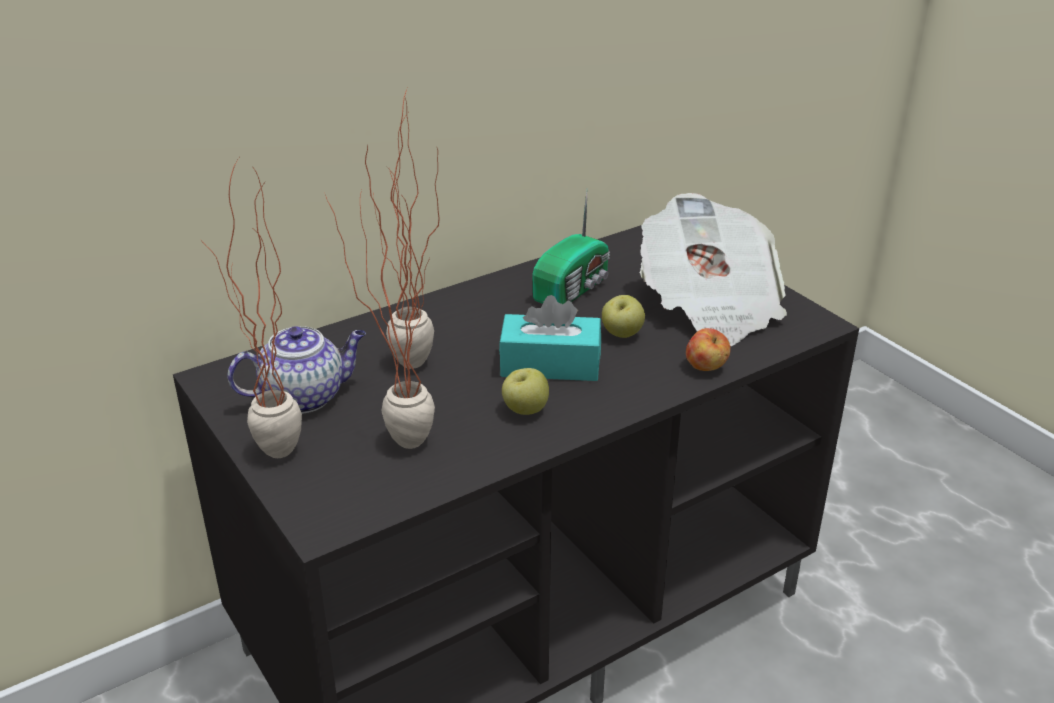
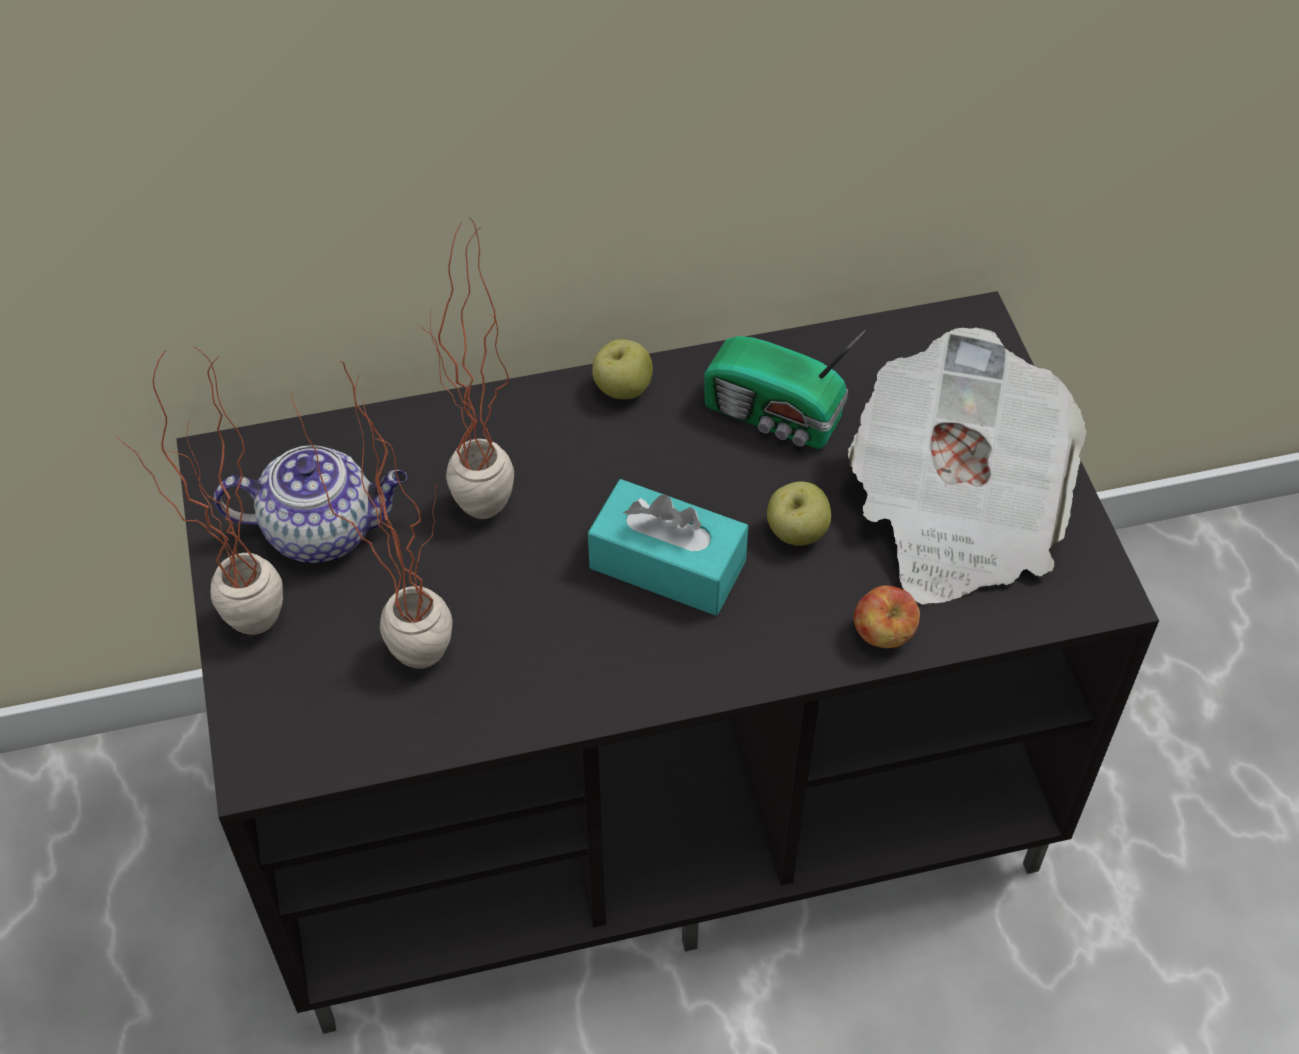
camera: 20 degrees right, 20 degrees up
(525, 410) = (593, 642): apple -> apple (622, 389)
(574, 288) = (775, 417): radio -> radio turned 60 degrees clockwise

